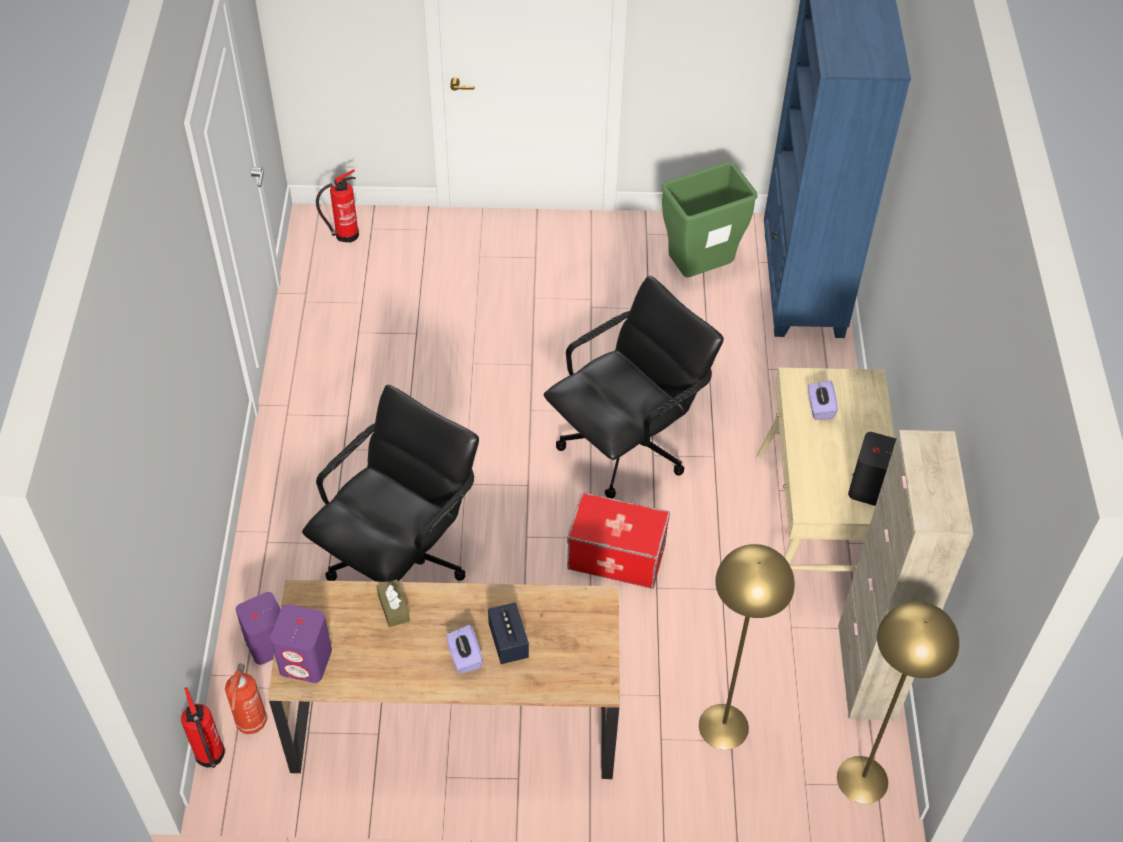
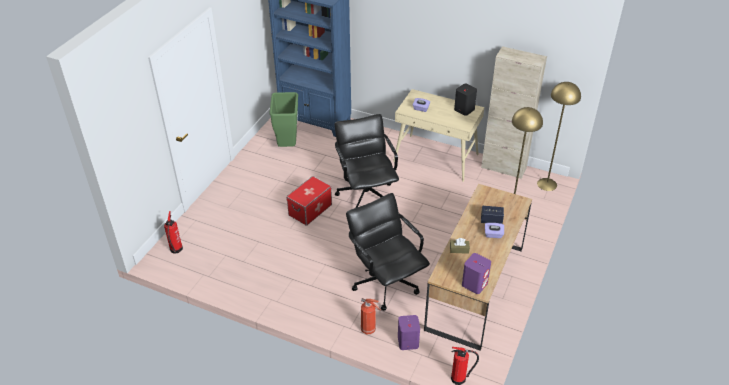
camera: 65 degrees left, 10 degrees down
(251, 723) = (448, 359): fire extinguisher -> fire extinguisher (369, 329)
(616, 556) = (419, 215): storage box -> storage box (310, 209)

